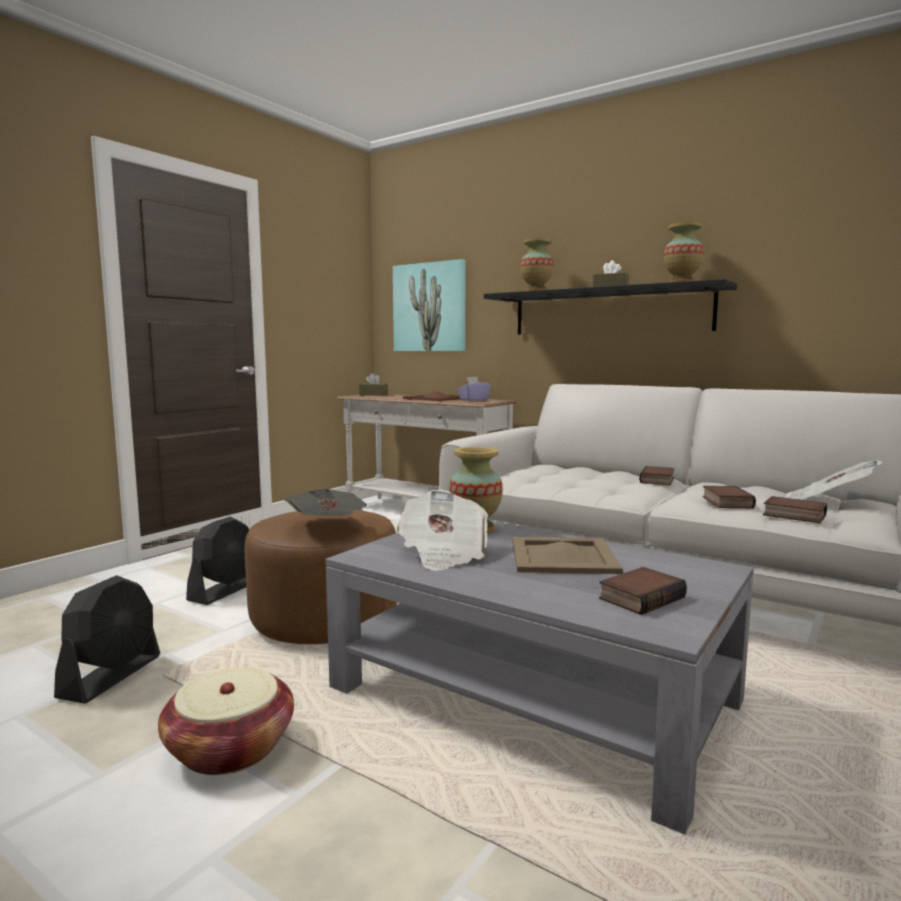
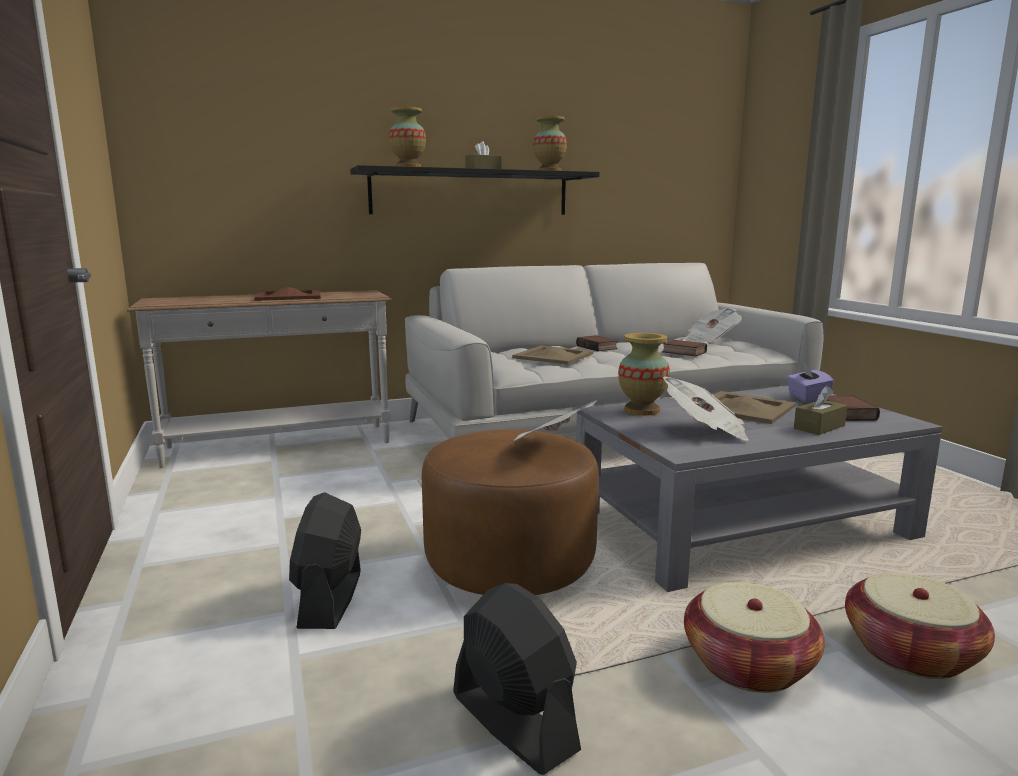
camera: 55 degrees left, 5 degrees up
(225, 590) = (330, 599): black fan -> black fan turned 150 degrees counterclockwise
(316, 846) = (910, 652): none -> basket
(373, 395) = (167, 300): brown tissue box -> brown tissue box (819, 427)
(429, 307) = (229, 174): picture -> none
(473, 400) = (342, 294): purple tissue box -> purple tissue box (807, 398)
(580, 477) = (554, 356): none -> beige tray
(793, 515) = (730, 352): book -> none

